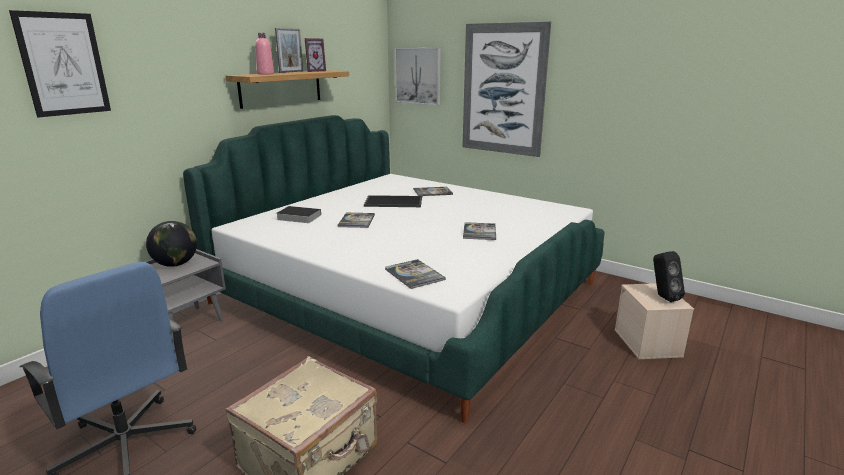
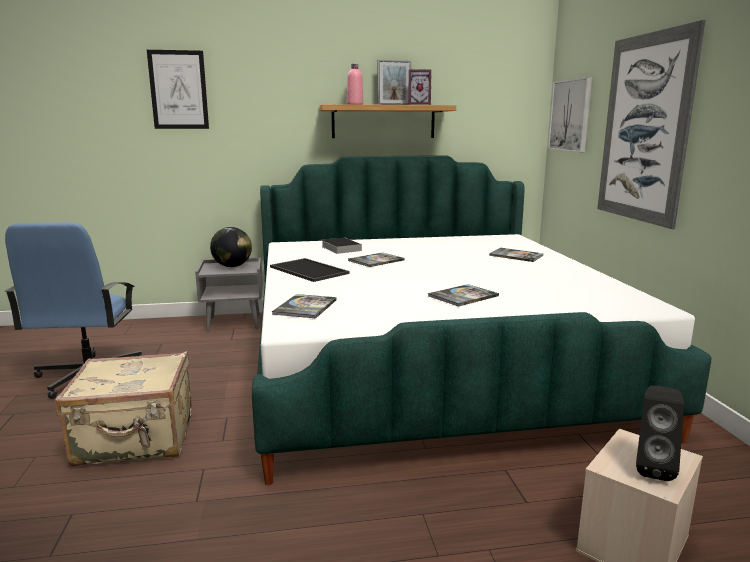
camera: 45 degrees right, 5 degrees down
(393, 202) = (450, 255): tray -> tray (307, 270)

